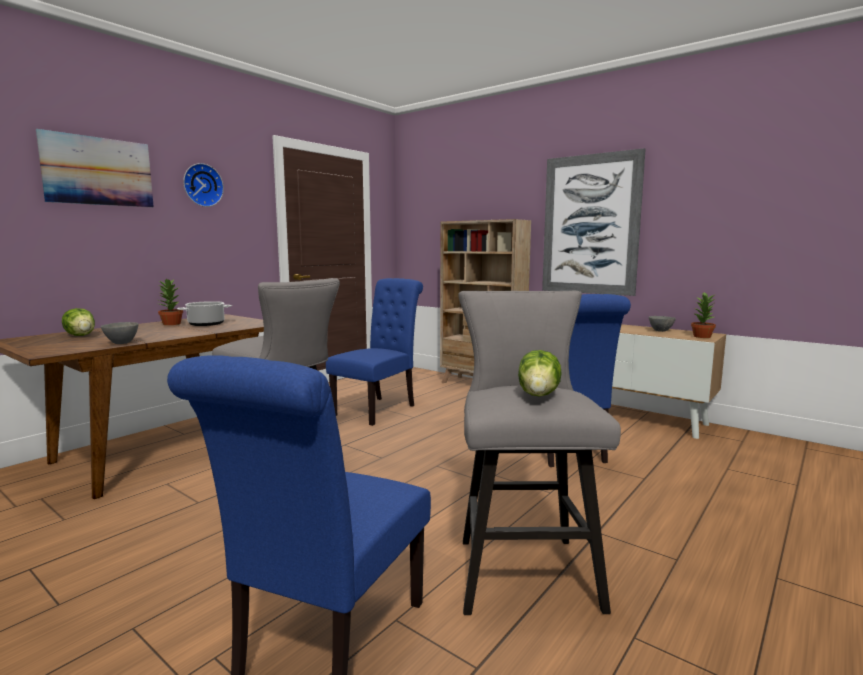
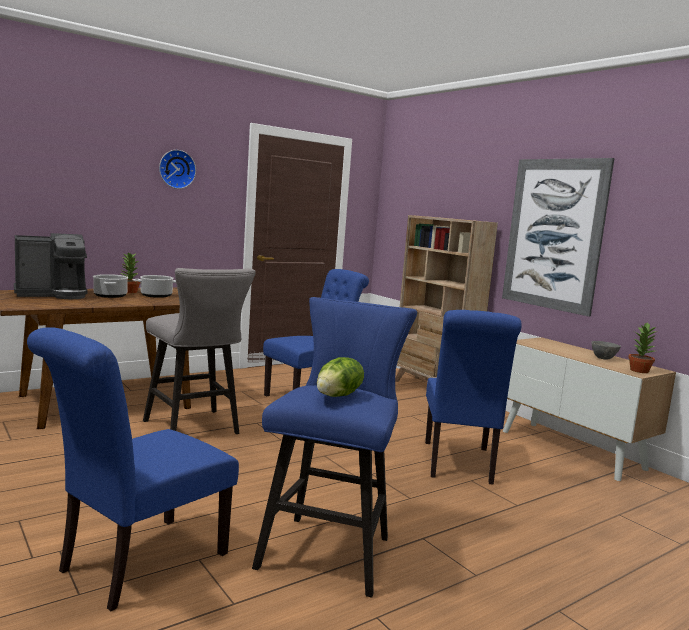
camera: 15 degrees right, 0 degrees up
(81, 335) = (53, 294): lettuce -> coffee machine
(98, 171) = (88, 156): picture -> none
(121, 343) = (74, 305): grey bowl -> none
(154, 329) = (110, 296): none -> cooking pot
(522, 567) = (330, 548): grey stool -> blue stool

